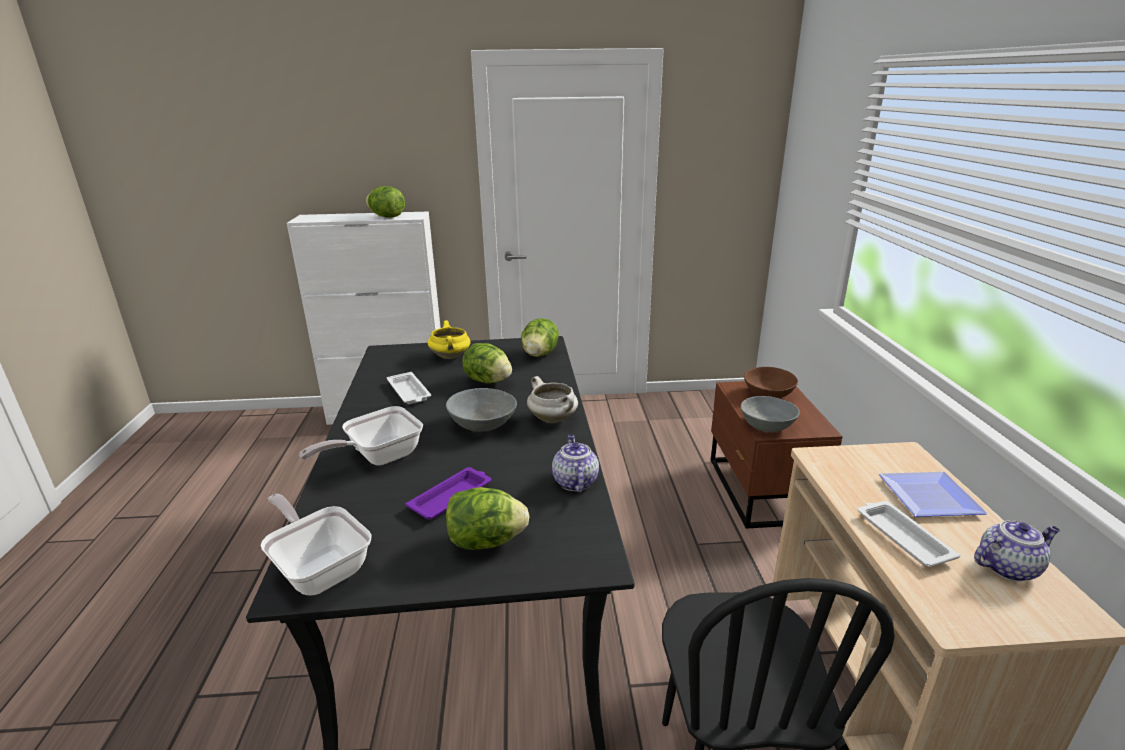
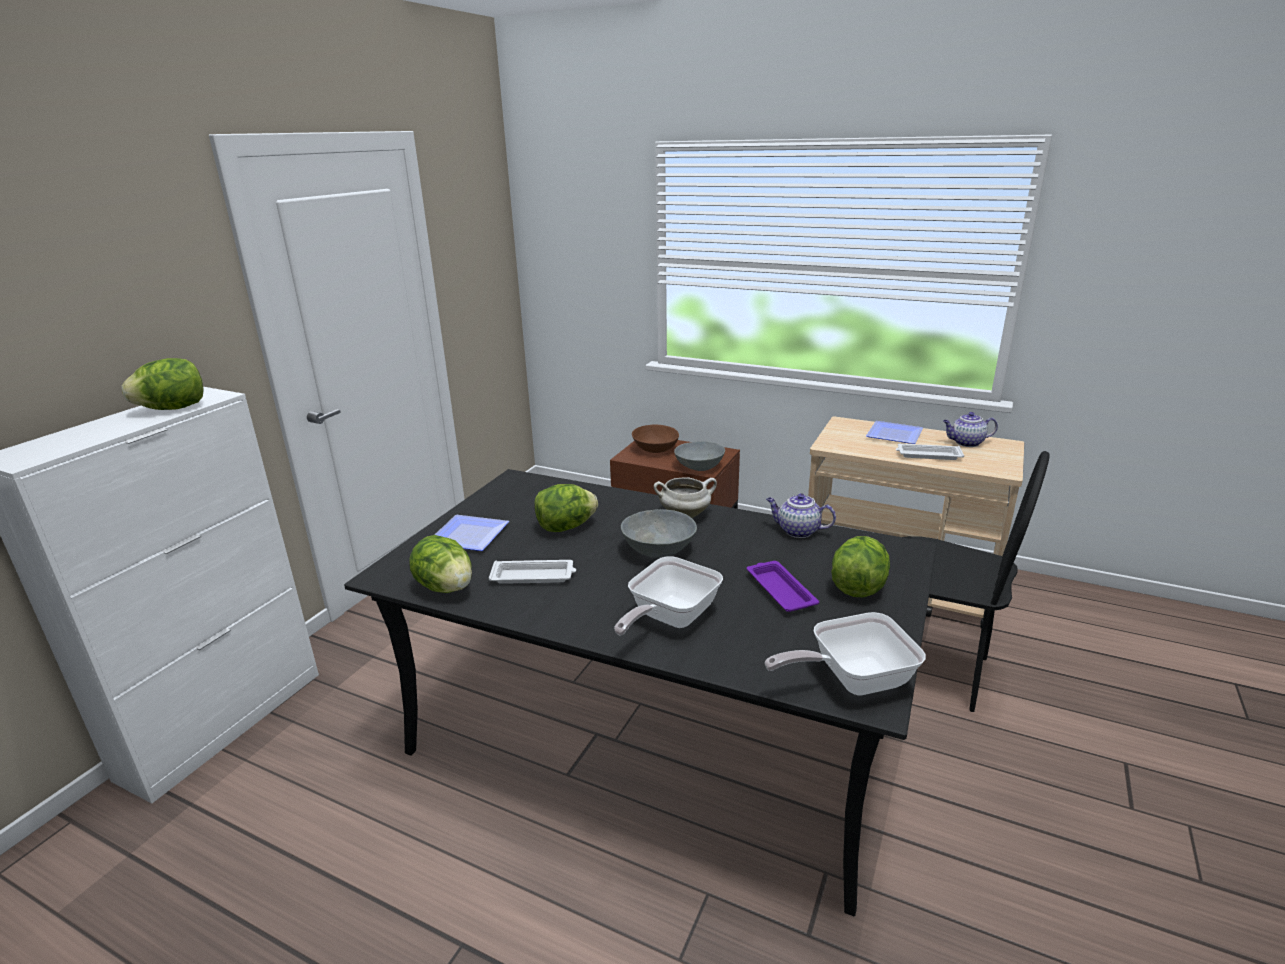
camera: 60 degrees left, 0 degrees up
(378, 457) = (669, 618): frying pan -> frying pan turned 45 degrees clockwise
(451, 357) = (472, 535): yellow cooking pot -> plate
(539, 354) = (539, 489): lettuce -> lettuce (446, 587)
(1008, 567) = (966, 443): teapot -> teapot turned 105 degrees counterclockwise

